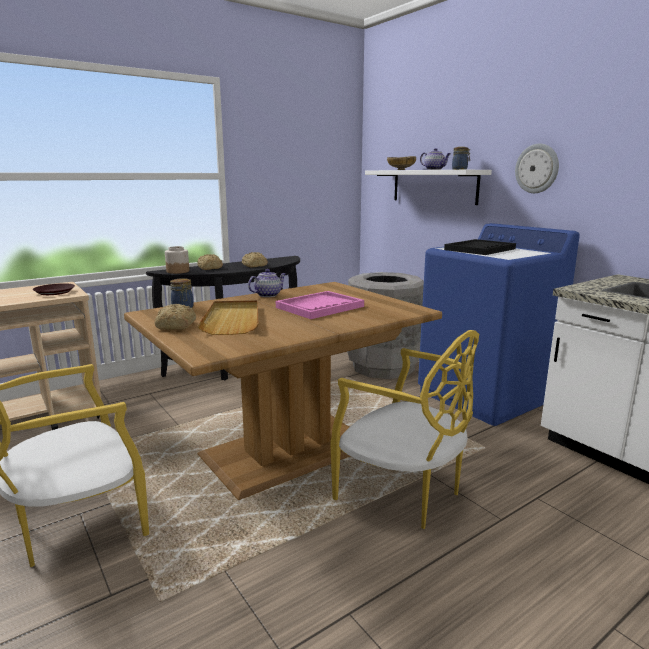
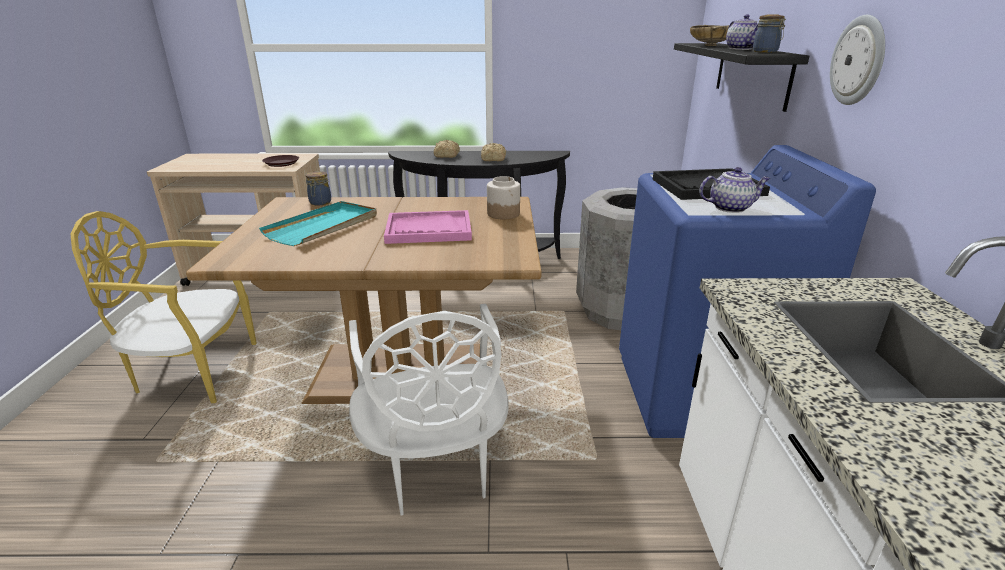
camera: 35 degrees right, 10 degrees up
(175, 326) = (271, 222): bread -> none
(178, 271) = (411, 155): jar -> jar (503, 214)
(232, 320) = (323, 226): beige tray -> turquoise tray
(268, 295) = (421, 202): teapot -> teapot (730, 208)
(402, 493) = (435, 467): yellow chair -> white chair
(434, 186) = (752, 73): white shelf -> black shelf

